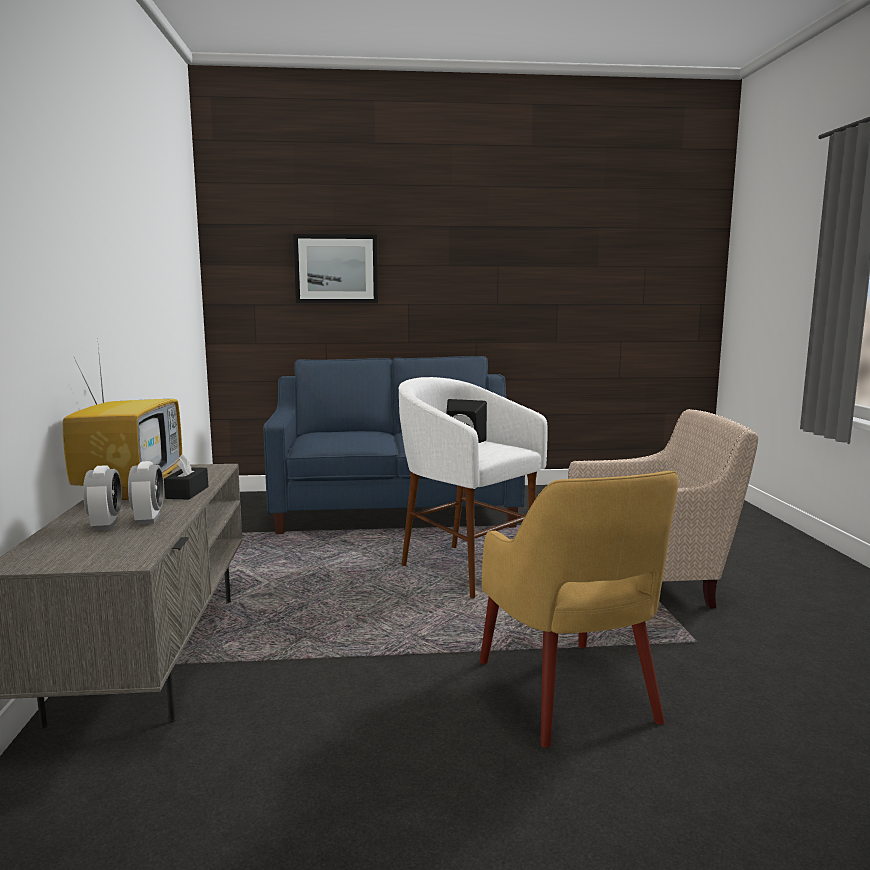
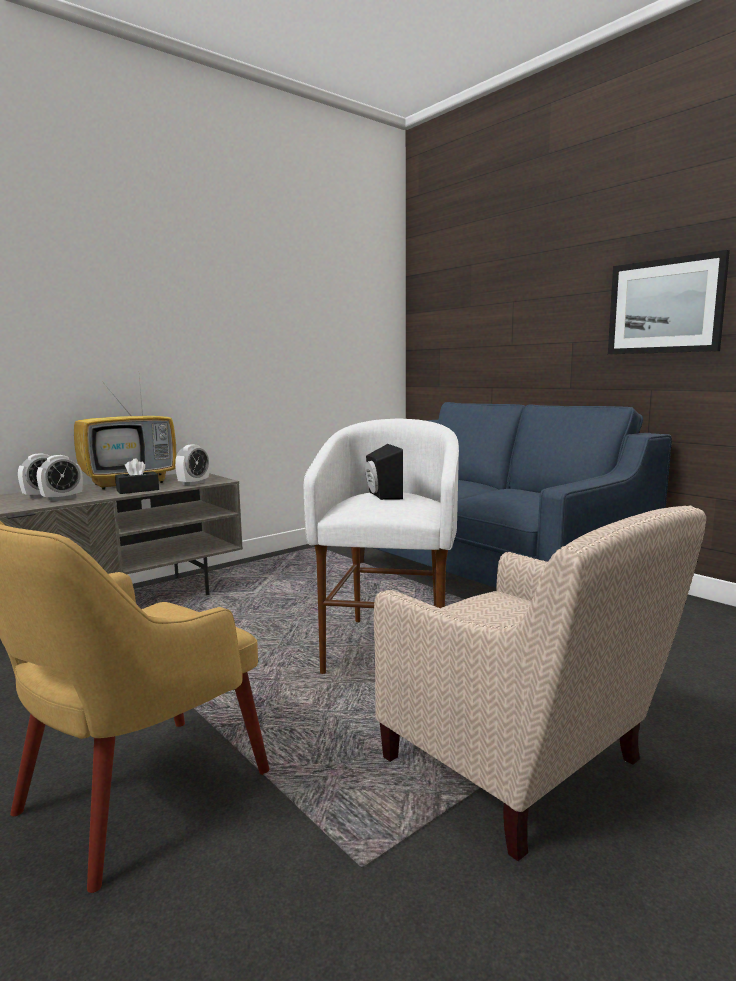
camera: 55 degrees right, 0 degrees up
(208, 474) = (193, 483): none -> alarm clock
(336, 269) = (503, 306): picture -> picture (665, 306)

